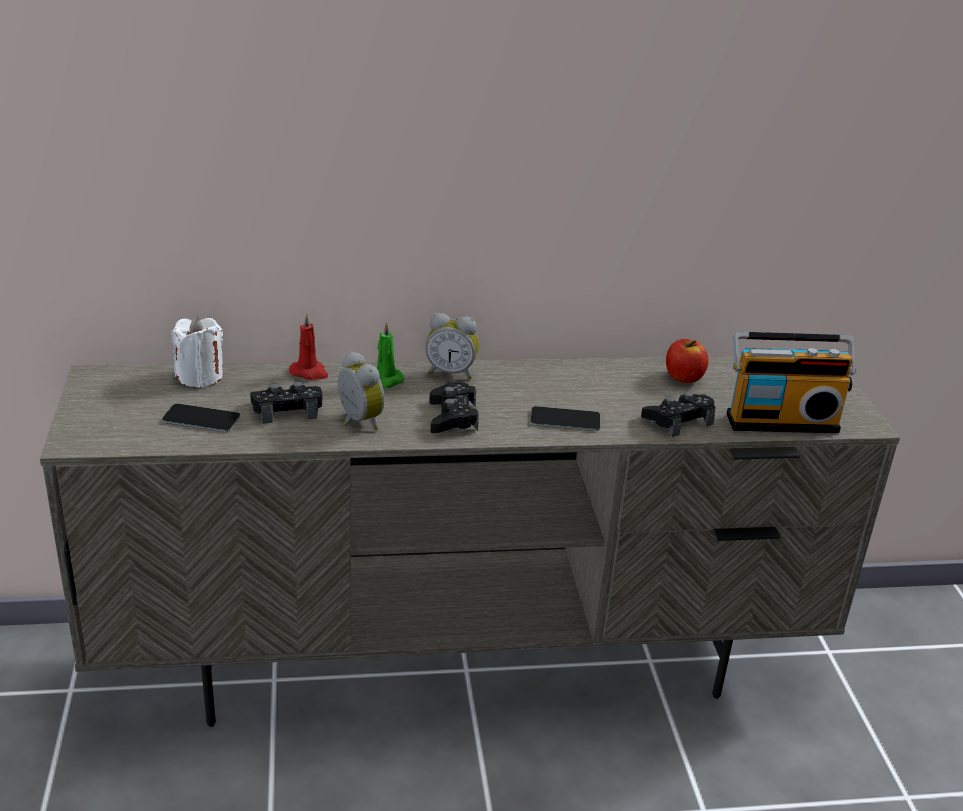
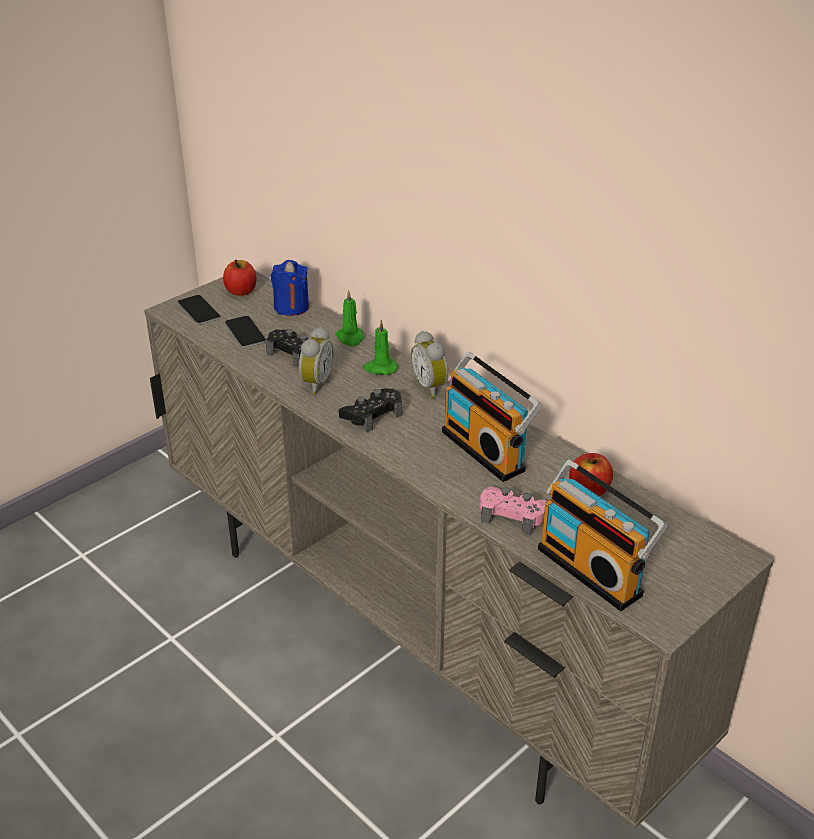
camera: 55 degrees right, 5 degrees up
(116, 388) = (241, 291): none -> apple
(200, 376) = (291, 307): white candle -> blue candle
(309, 372) = (350, 338): red candle -> green candle
(565, 420) = (436, 462): phone -> phone (199, 310)
(577, 391) = (487, 449): none -> radio
(678, 420) = (513, 515): black game controller -> pink game controller

